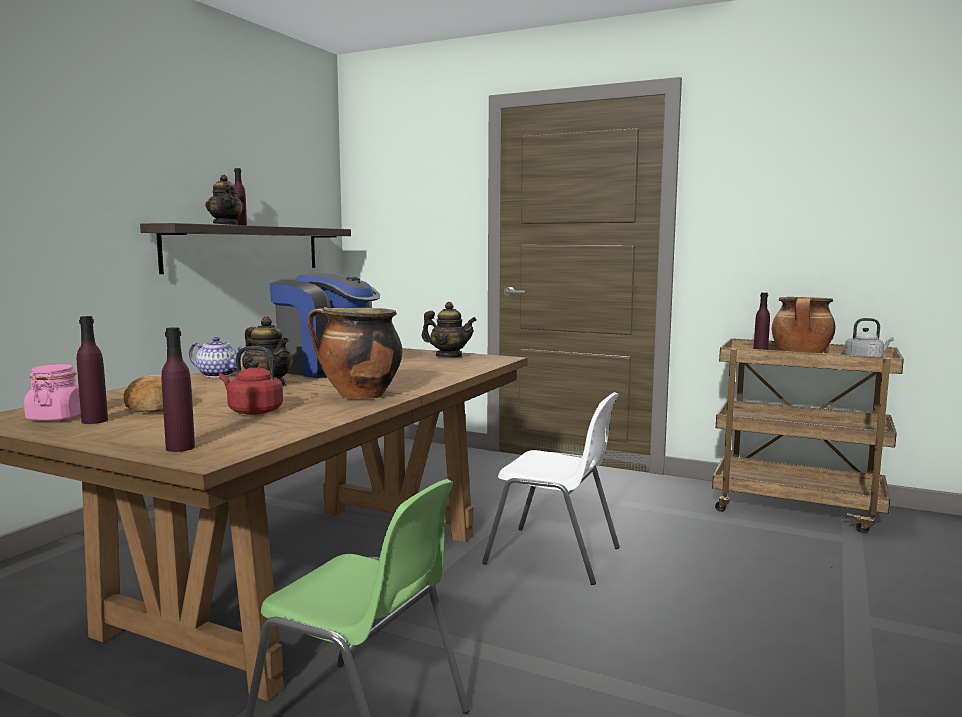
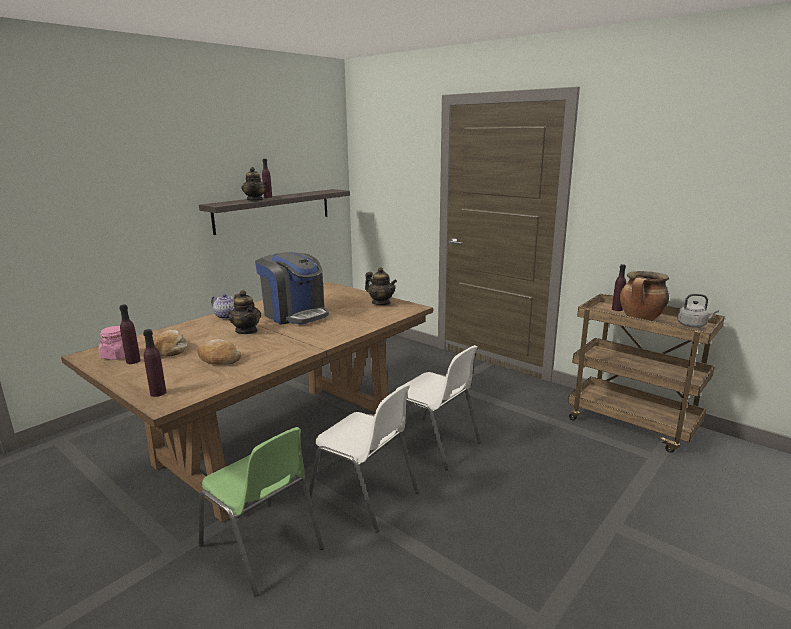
camera: 15 degrees right, 10 degrees up
(253, 411) = (218, 359): red kettle -> bread
(358, 396) = (288, 348): cooking pot -> none
(493, 633) = (365, 497): none -> white chair

